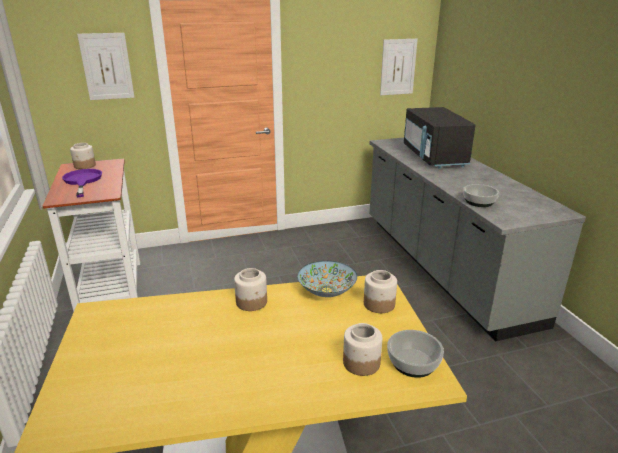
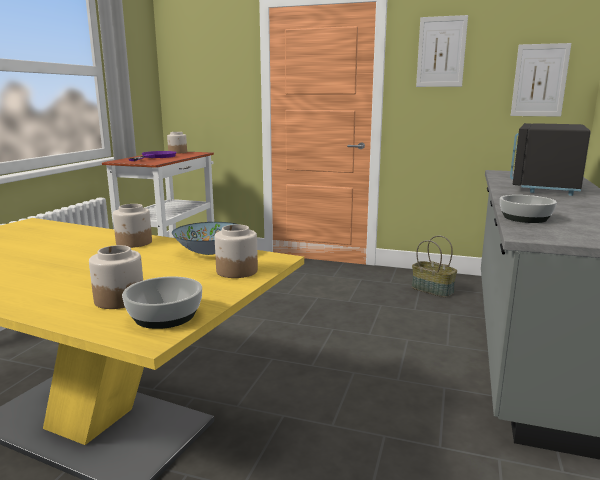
camera: 35 degrees right, 10 degrees down
(107, 66) = (220, 70): picture -> picture (441, 52)
(348, 241) = (433, 290): none -> basket

